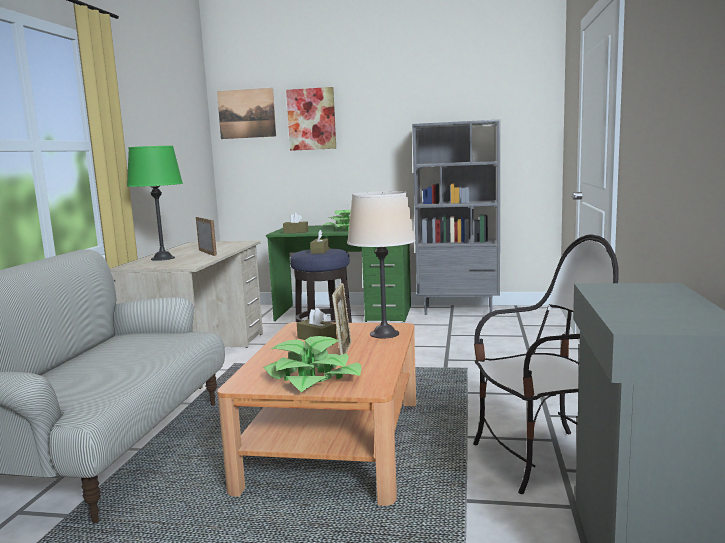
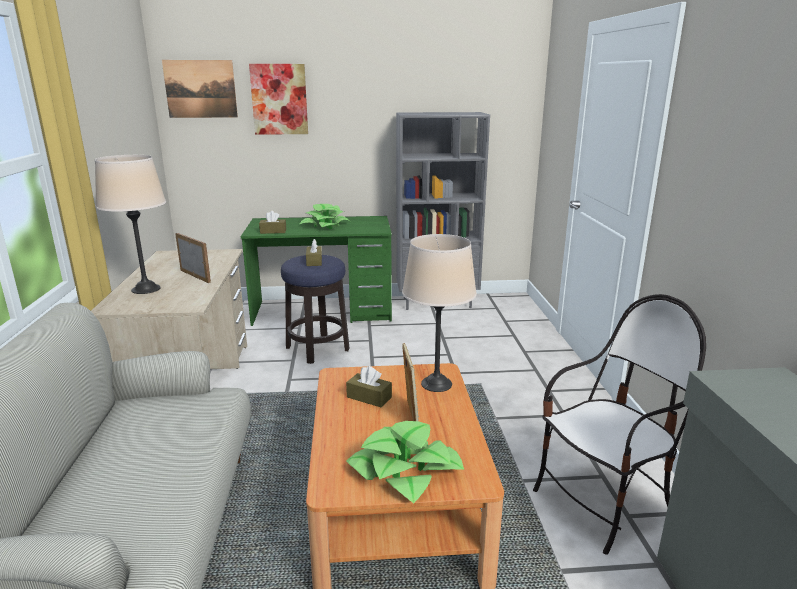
camera: 15 degrees left, 10 degrees up
(163, 258) = (146, 289): green table lamp -> beige table lamp

